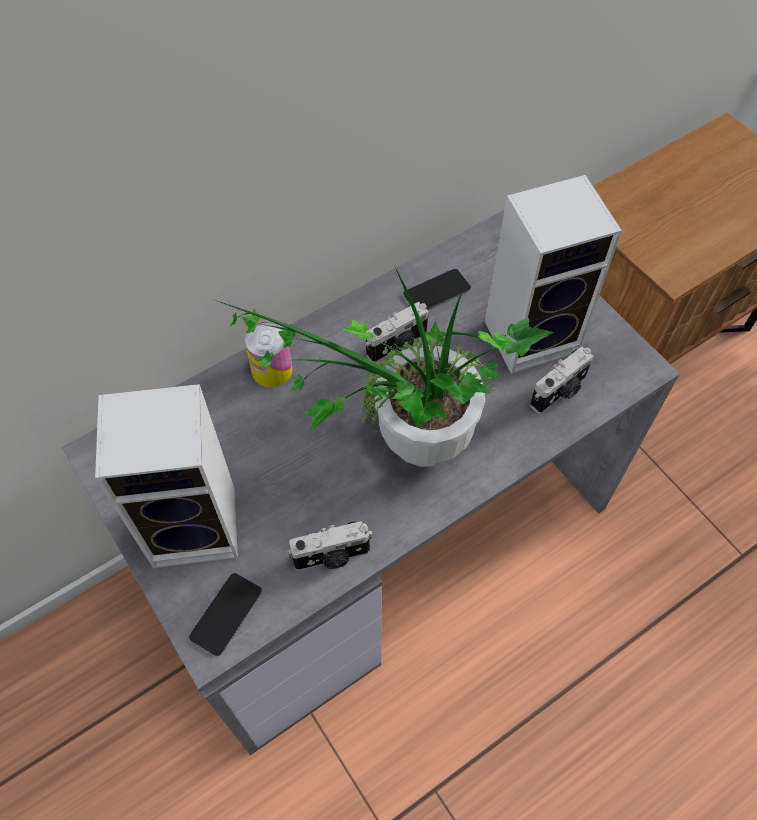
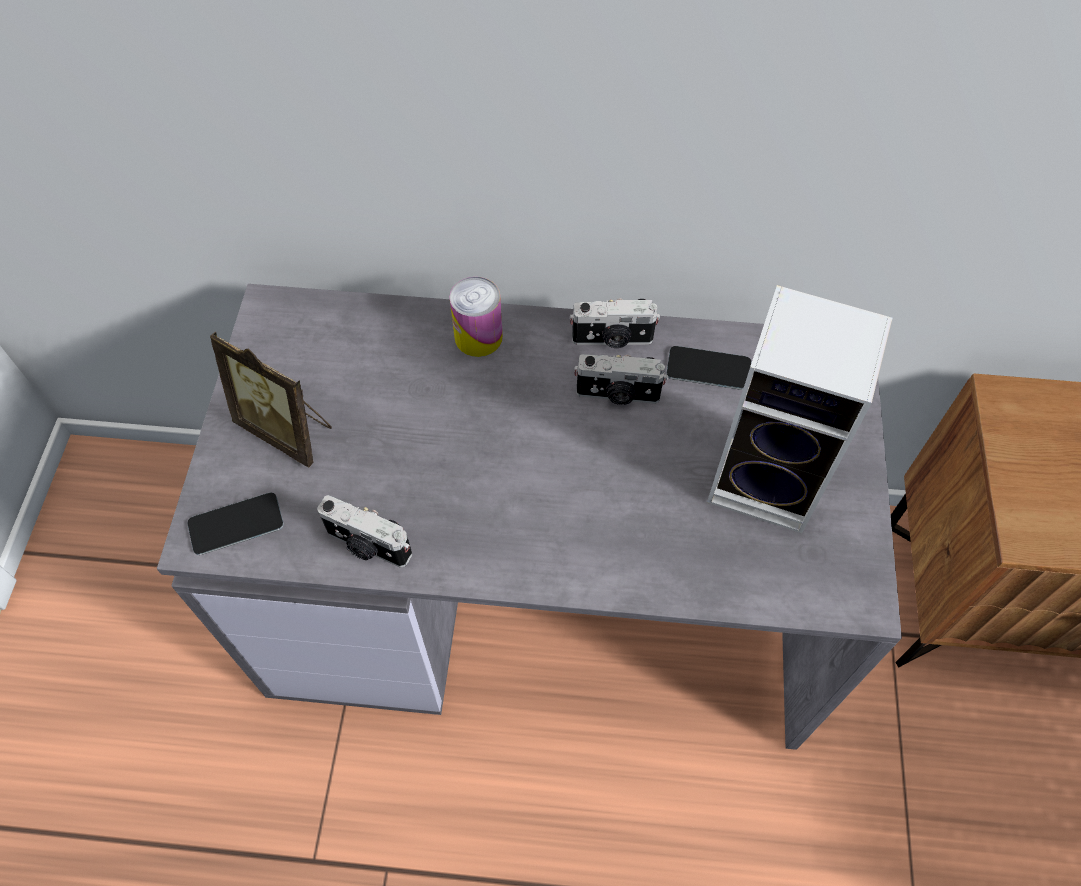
camera: 40 degrees right, 0 degrees up
(199, 525) = (288, 430): speaker -> picture frame
(405, 441) = (535, 490): potted plant -> none
(559, 392) = (741, 558): camera -> camera (612, 340)

